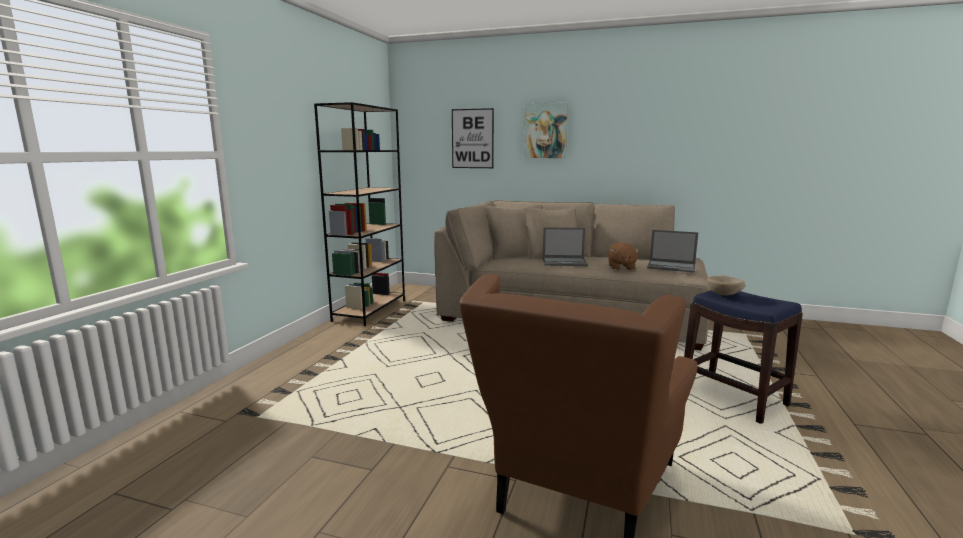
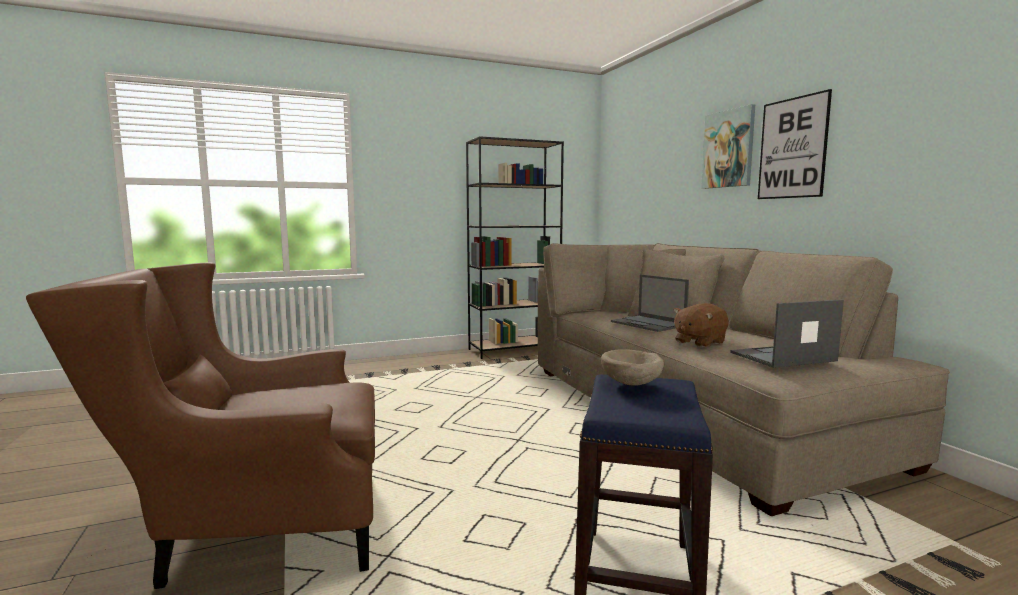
camera: 50 degrees right, 5 degrees down
(472, 138) = (658, 169): picture -> picture (792, 148)
(672, 267) = (782, 357): laptop -> laptop turned 90 degrees clockwise

